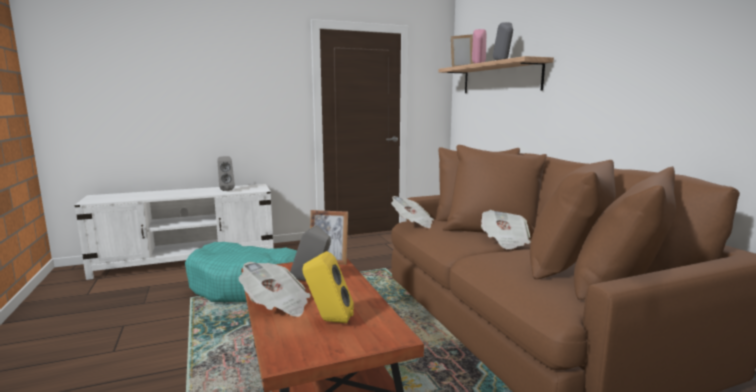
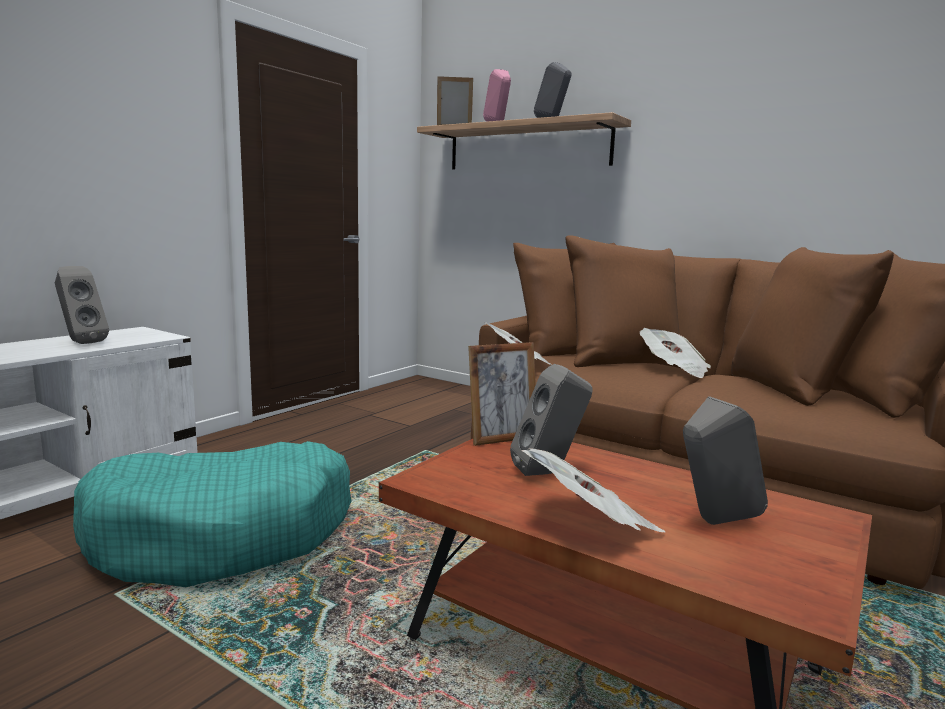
camera: 35 degrees left, 0 degrees up
(328, 321) = (712, 523): yellow speaker -> grey speaker

